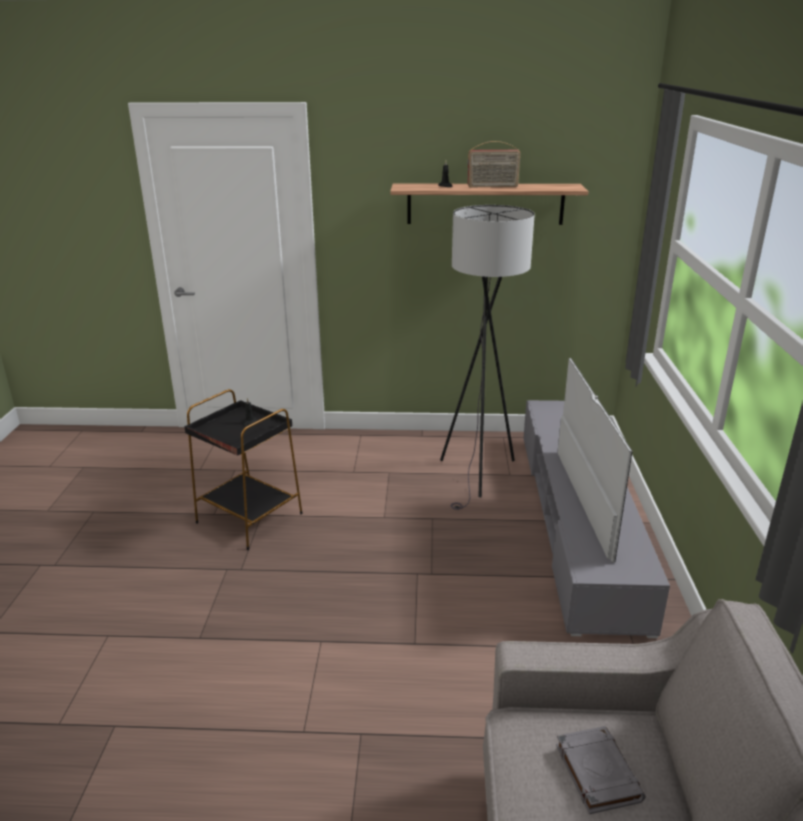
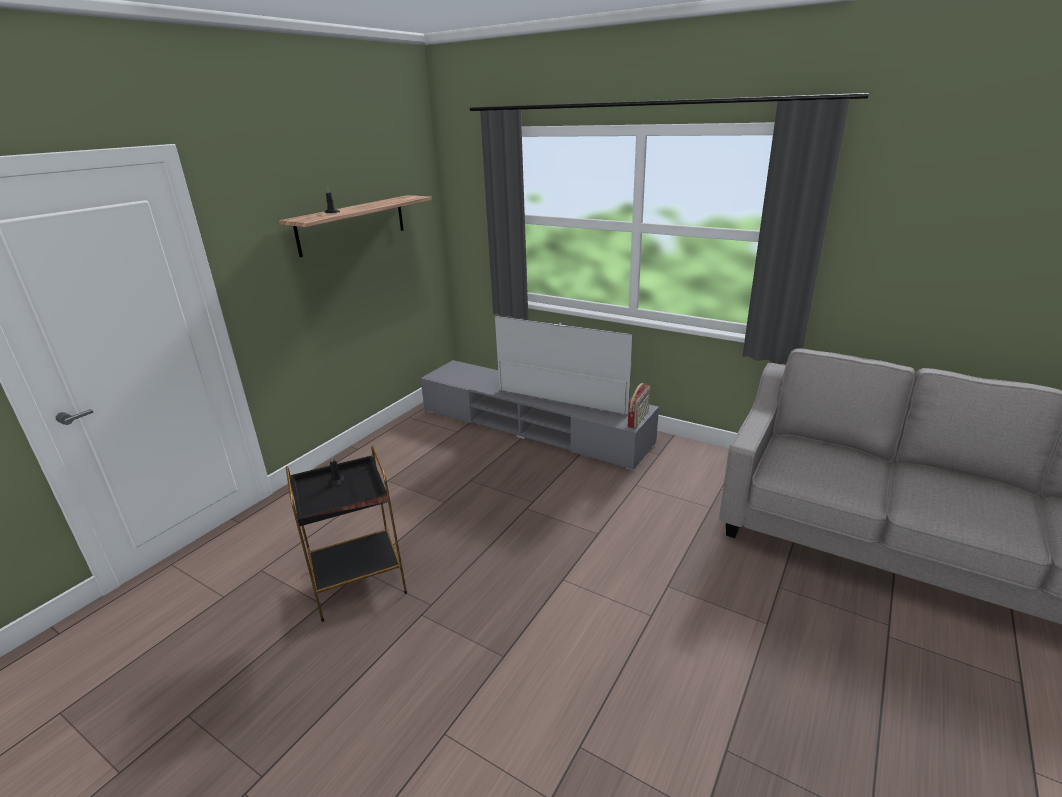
camera: 60 degrees left, 0 degrees up
(479, 476) = (443, 443): grey floor lamp -> none
(492, 186) = (365, 206): radio -> radio (638, 419)
(596, 772) = (816, 461): grey book -> none

